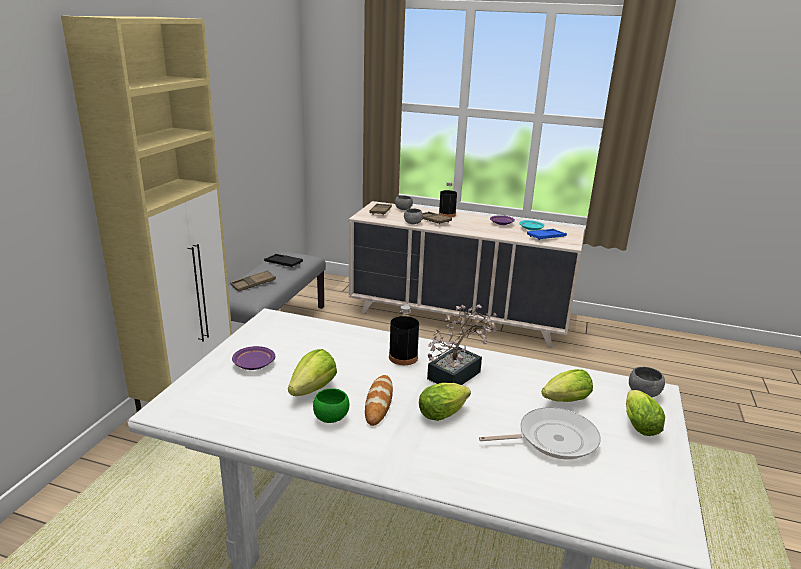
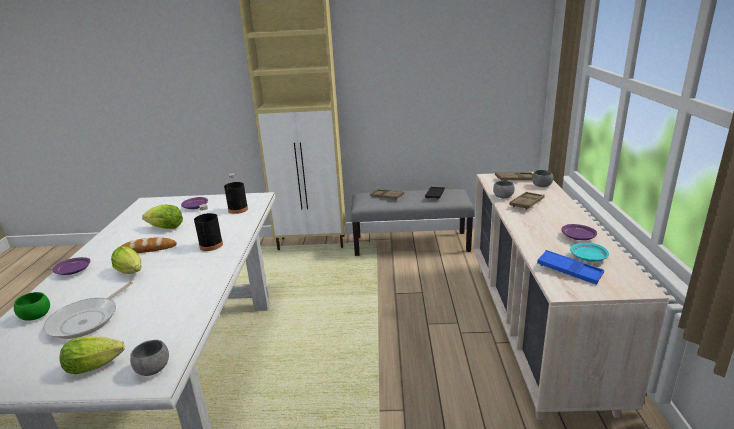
camera: 75 degrees right, 0 degrees up
(331, 417) = (132, 239): green bowl -> green bowl (36, 316)
(410, 465) = (74, 271): none -> purple plate
(447, 215) = (559, 206): black bottle -> black bottle (238, 209)
(458, 373) = (189, 269): potted plant -> none
(552, 439) = (87, 320): frying pan -> frying pan turned 45 degrees clockwise
(563, 401) = (142, 321): lettuce -> none

